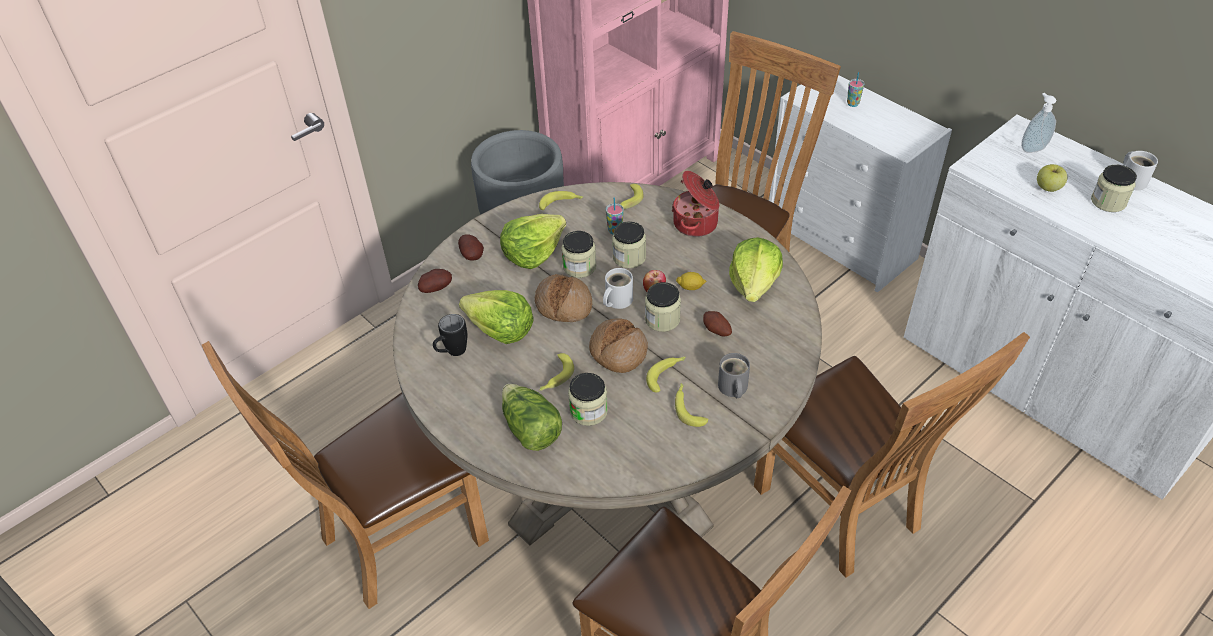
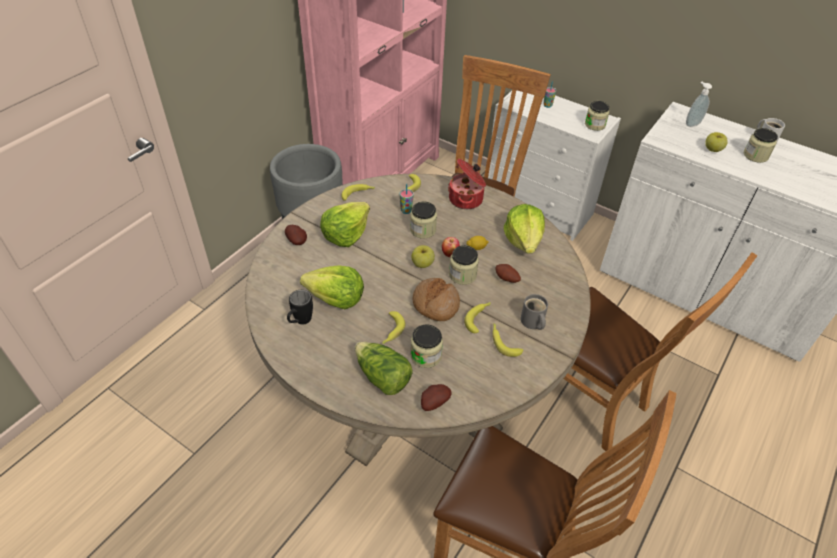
camera: 15 degrees left, 0 degrees up
(393, 541) = (254, 481): brown chair -> none
(436, 288) = (273, 271): potato -> potato (433, 402)
(564, 304) = (382, 272): bread -> none
(579, 267) = (386, 241): jar -> jar (595, 125)
(616, 300) = (422, 264): white mug -> apple

